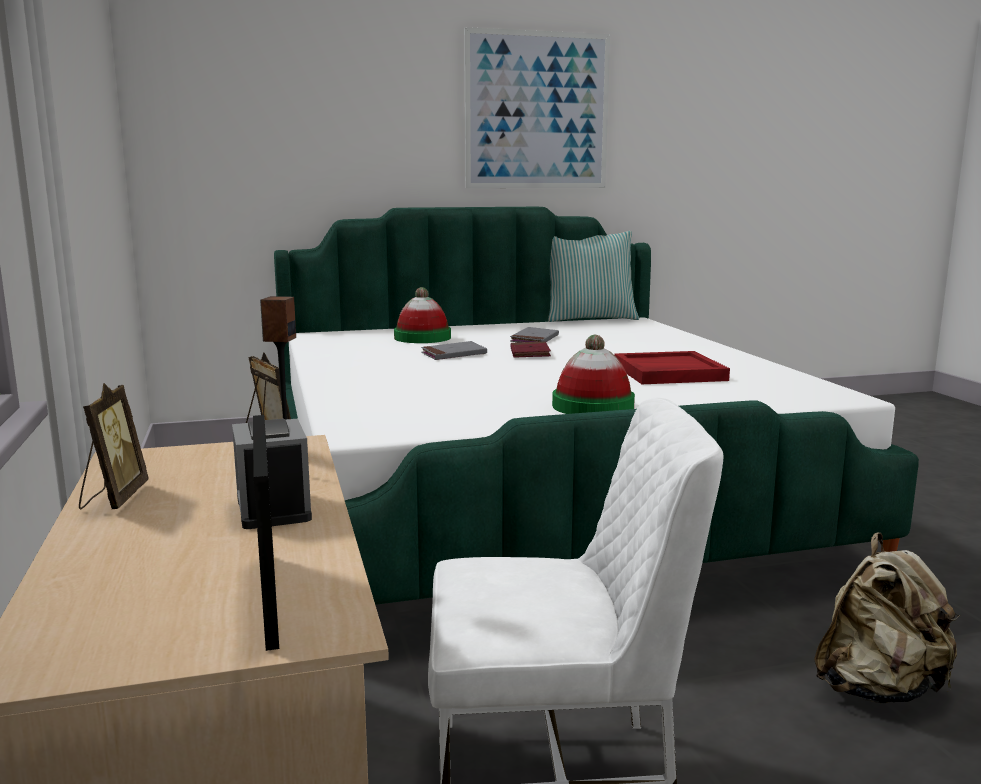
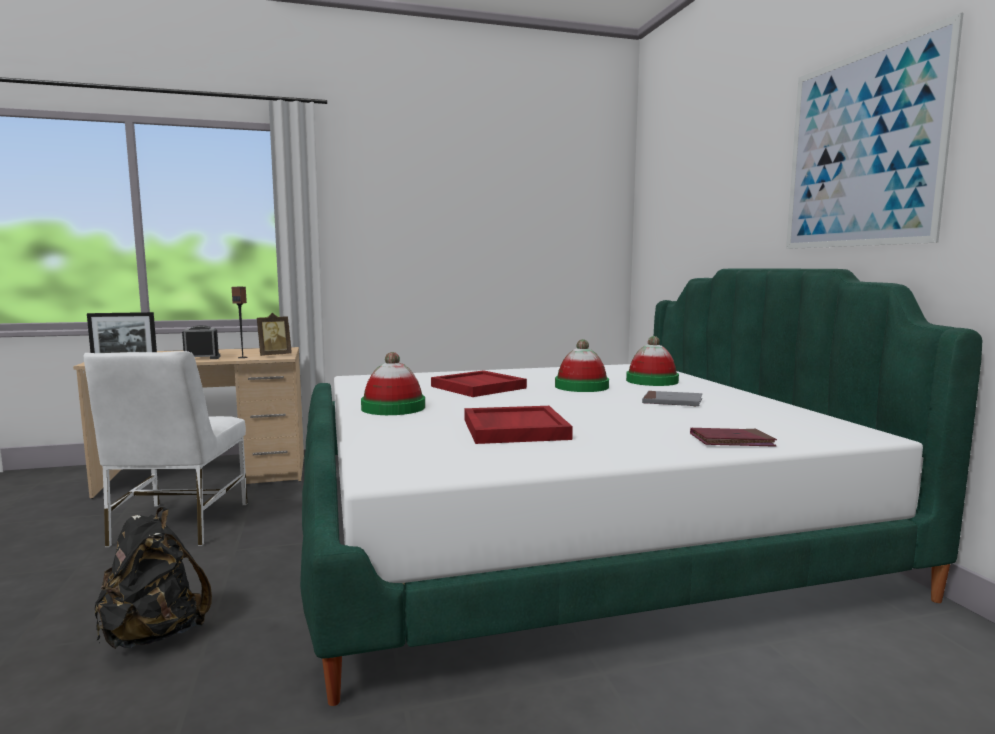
camera: 90 degrees right, 5 degrees down
(113, 498) = (237, 350): picture frame -> none
(454, 354) = (581, 386): grey book -> hat
(454, 382) = (477, 387): none -> red tray
(530, 353) = (595, 400): red book -> red book (731, 441)
(589, 319) = (848, 420): pillow -> none
(878, 689) = (154, 634): beige backpack -> black backpack

